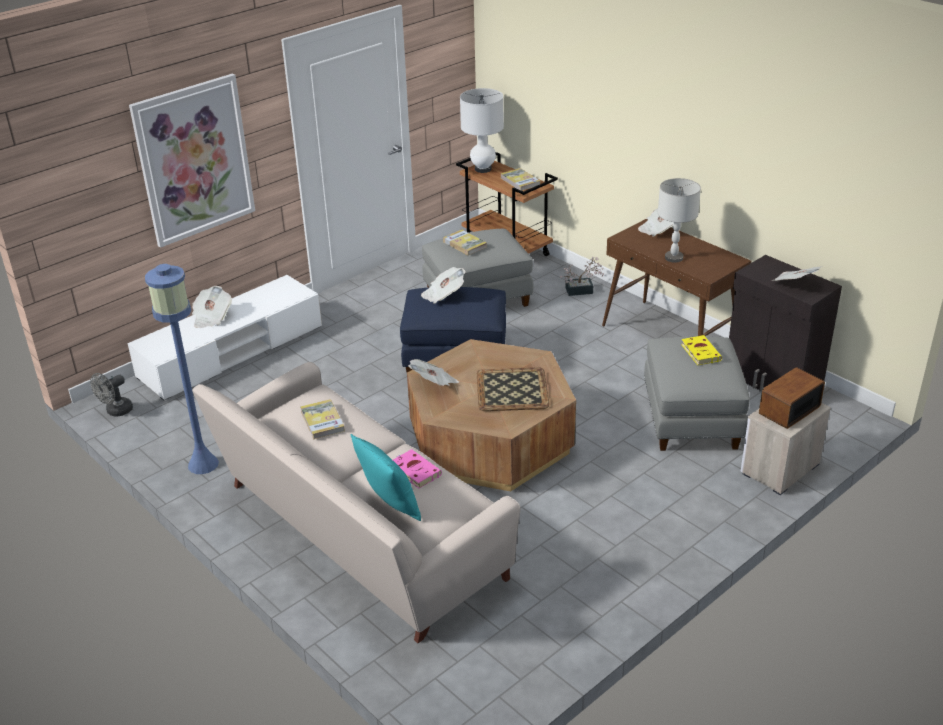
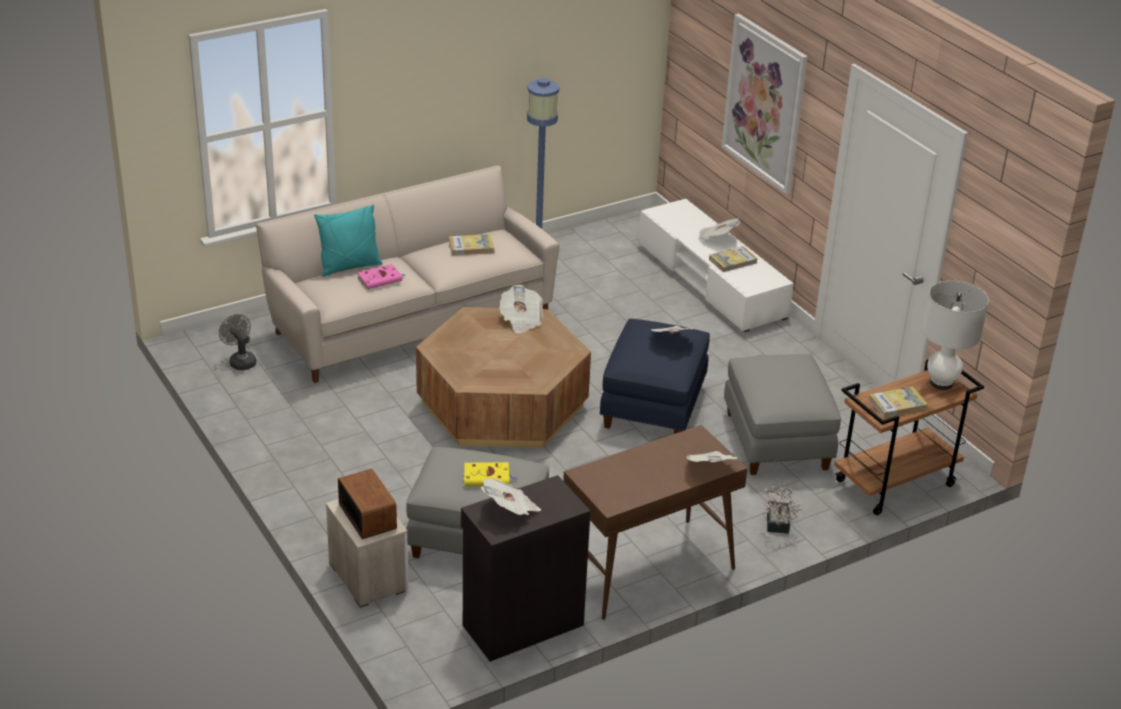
camera: 100 degrees right, 0 degrees up
(116, 411) = (632, 223): grey fan -> grey fan (240, 361)
(465, 244) = (783, 369): book -> book (733, 261)
(512, 390) = (489, 360): tray -> none
(674, 258) = (634, 460): grey table lamp -> none

